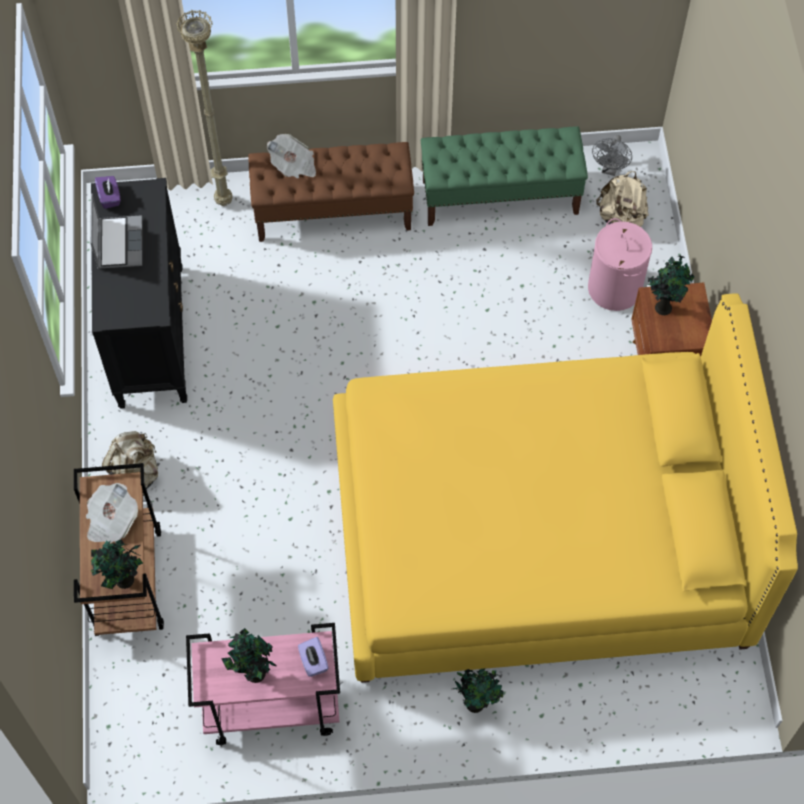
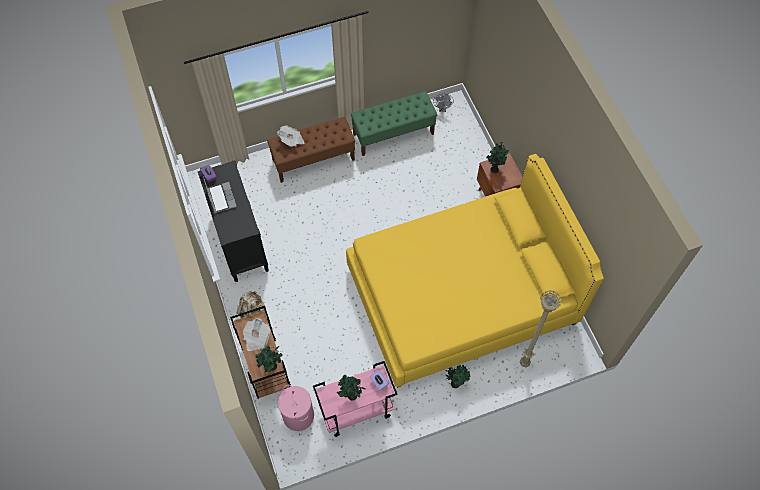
camera: 15 degrees left, 0 degrees up
(222, 201) = (256, 166): beige floor lamp -> beige floor lamp (523, 363)
(614, 288) = (462, 166): pink laundry basket -> pink laundry basket (298, 416)
(621, 217) = (454, 131): beige backpack -> none

